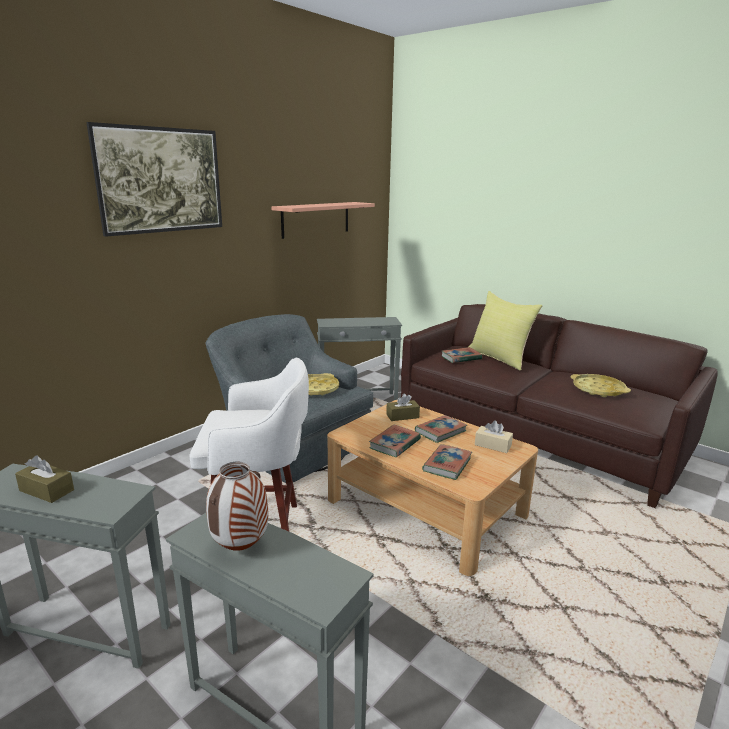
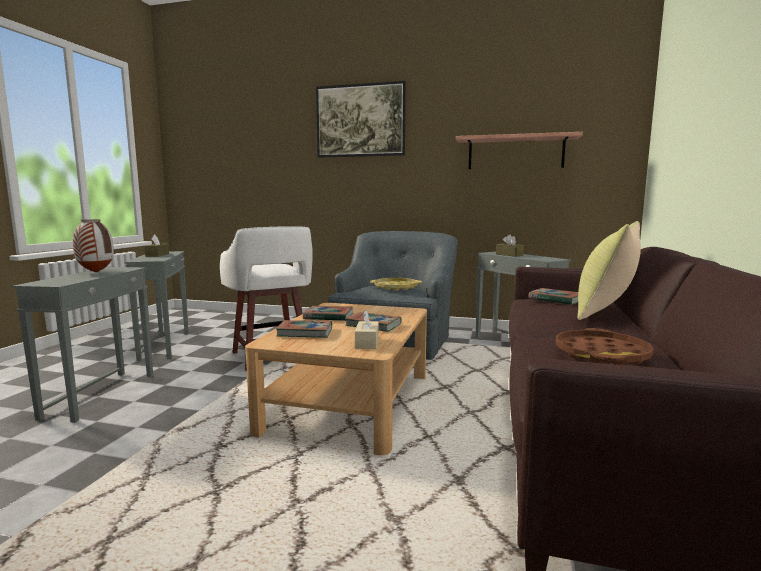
camera: 65 degrees right, 10 degrees down
(402, 416) = (389, 313): brown tissue box -> brown tissue box (509, 255)
(598, 389) = (601, 354): yellow tray -> brown tray

